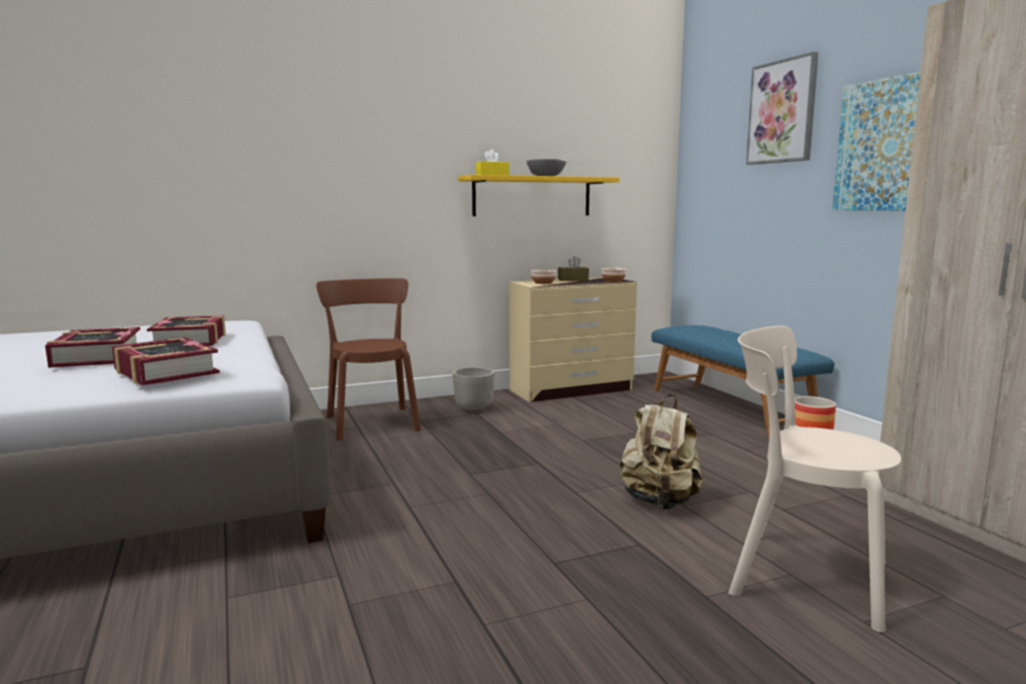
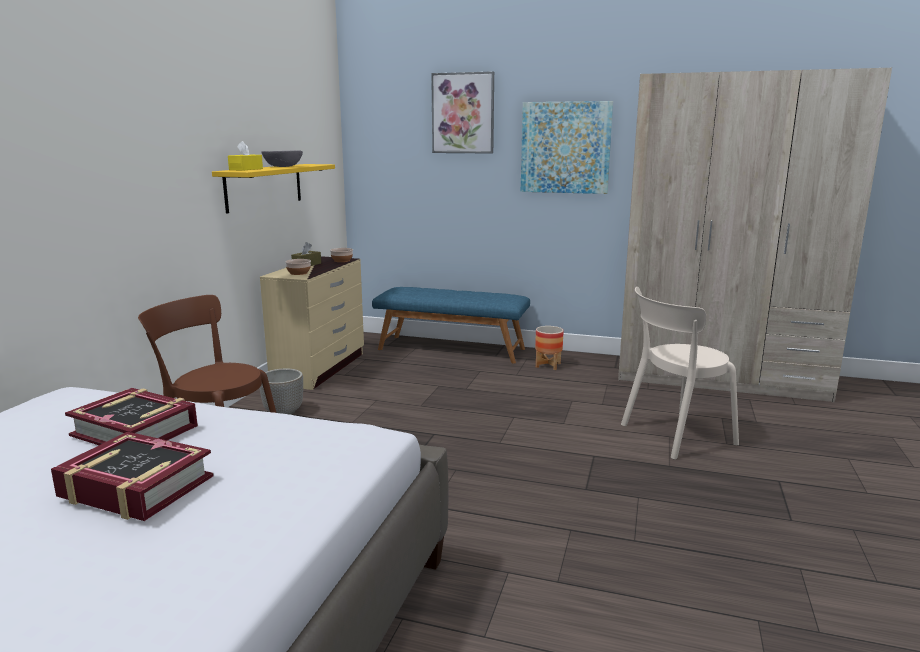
camera: 50 degrees left, 5 degrees up
(165, 371) = (303, 463): book -> none
(660, 502) = (550, 427): beige backpack -> none

